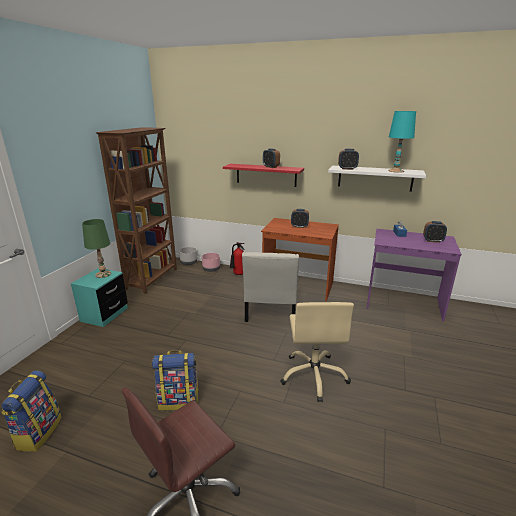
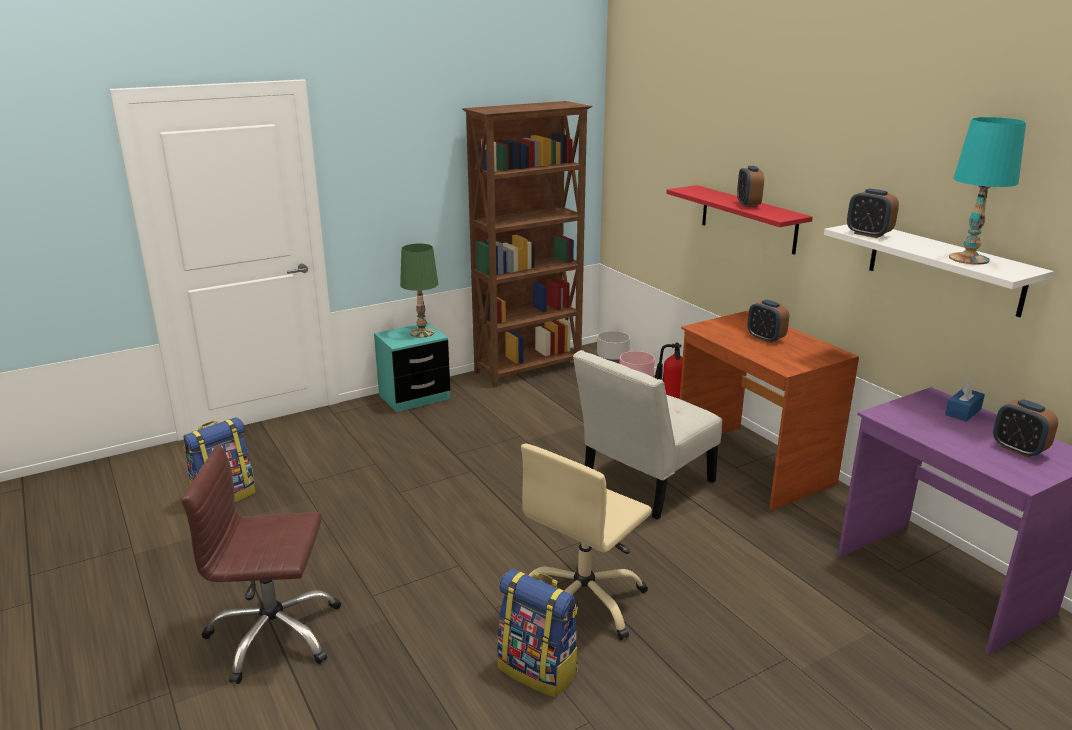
camera: 40 degrees right, 0 degrees up
(179, 400) = (378, 537): backpack -> backpack (539, 670)

